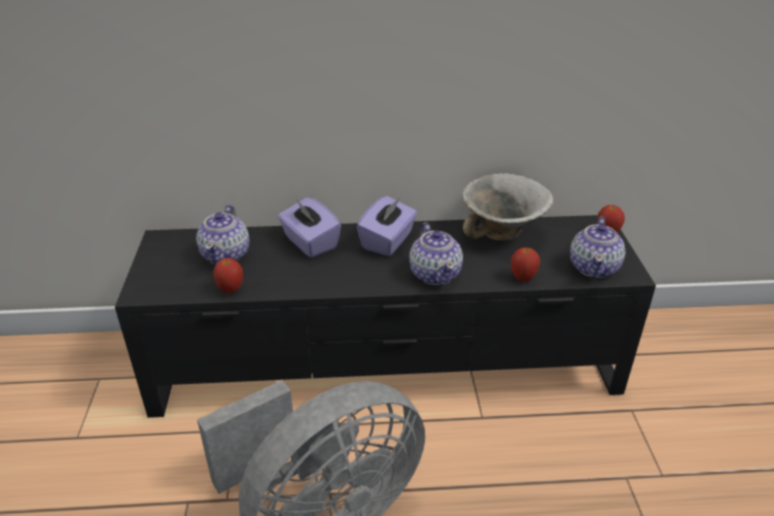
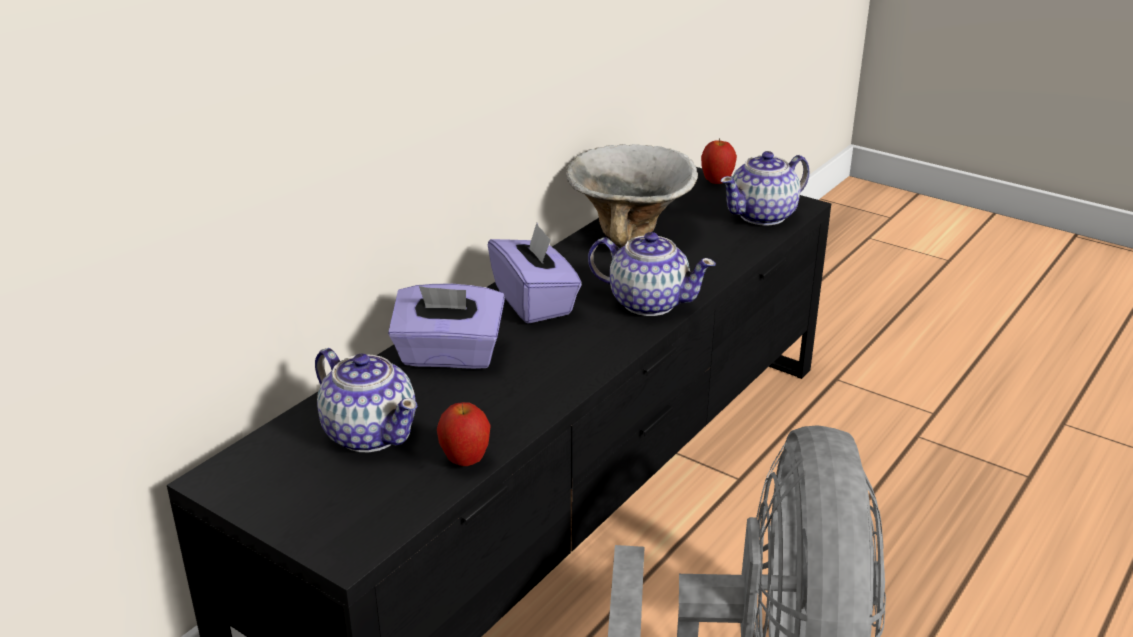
camera: 50 degrees left, 5 degrees down
(522, 278) = (729, 258): apple -> none
(594, 267) = (763, 215): teapot -> teapot turned 90 degrees clockwise

